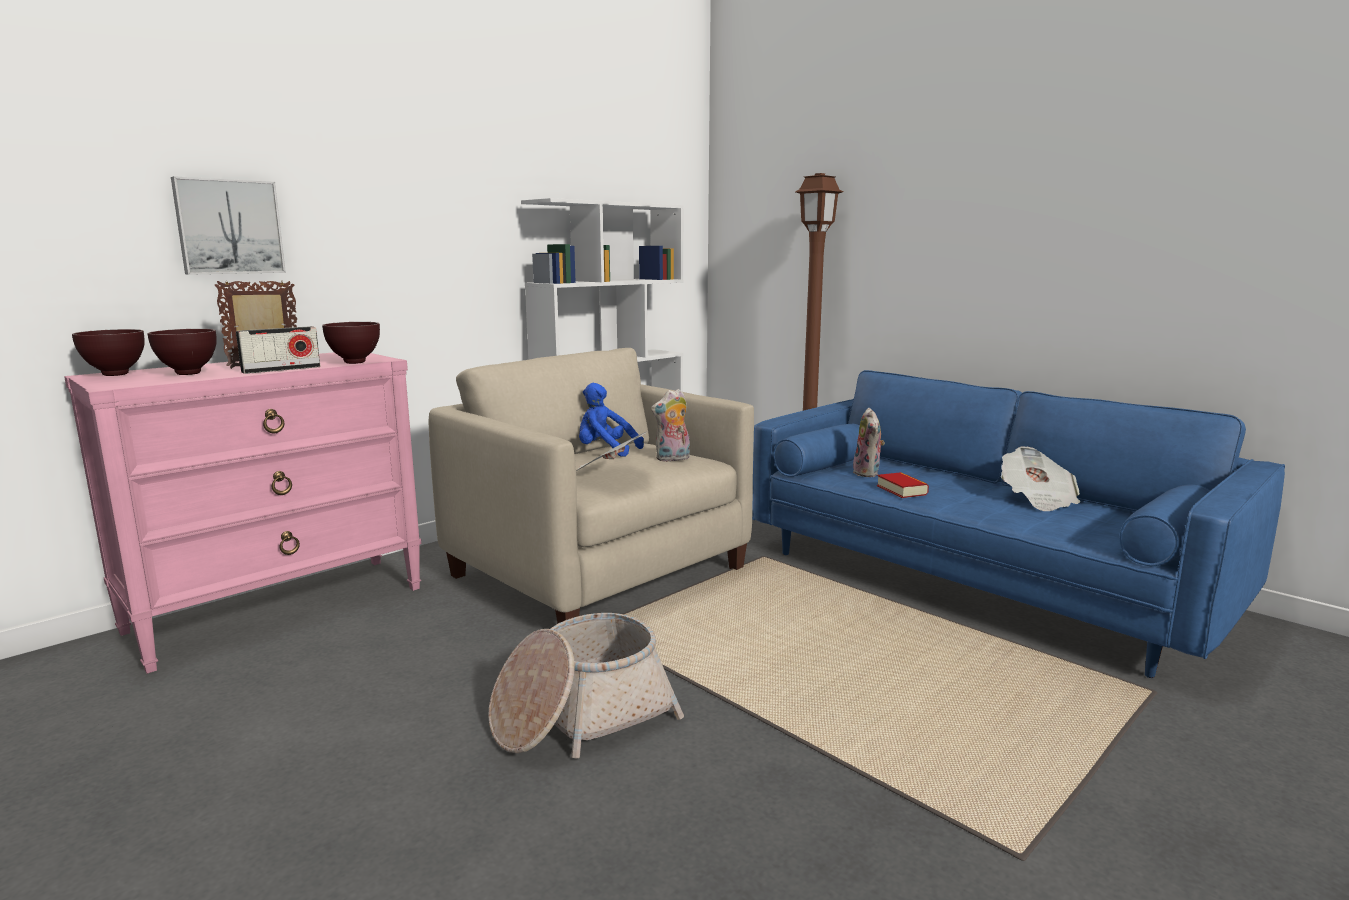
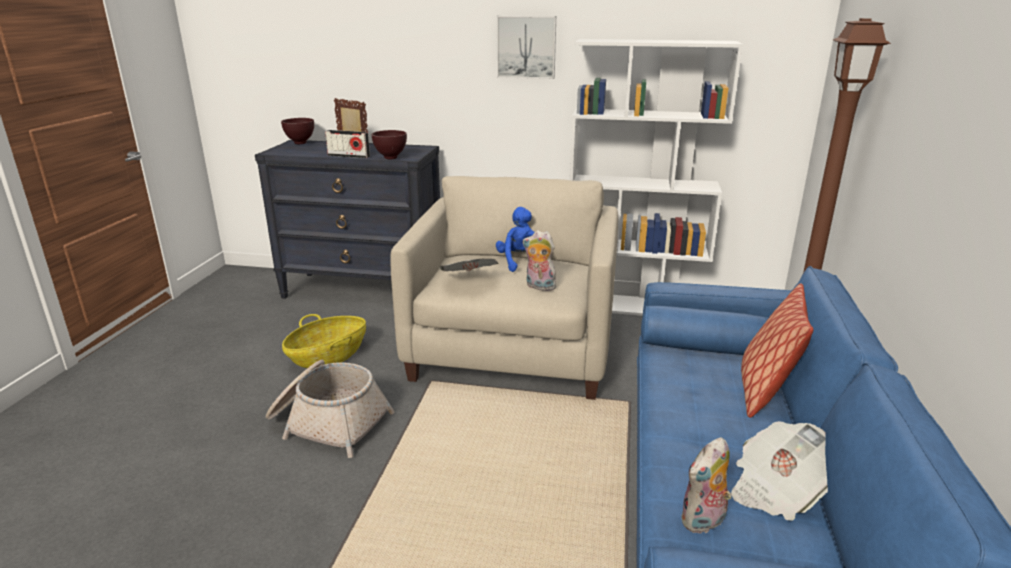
camera: 55 degrees right, 10 degrees up
(190, 373) = (317, 149): brown bowl -> none
(229, 227) = (369, 61): picture -> picture (526, 47)
(280, 608) = (364, 291): pink dresser -> black dresser
(415, 677) = (328, 357): none -> basket
(868, 473) = (710, 373): plush toy -> plush toy (704, 522)
(901, 490) = (677, 401): book -> none
(912, 469) = (765, 392): none -> pillow

